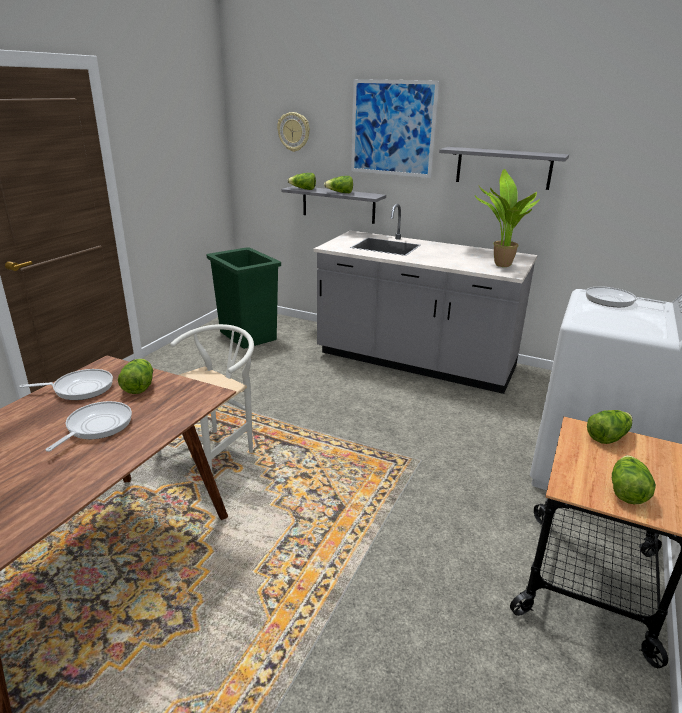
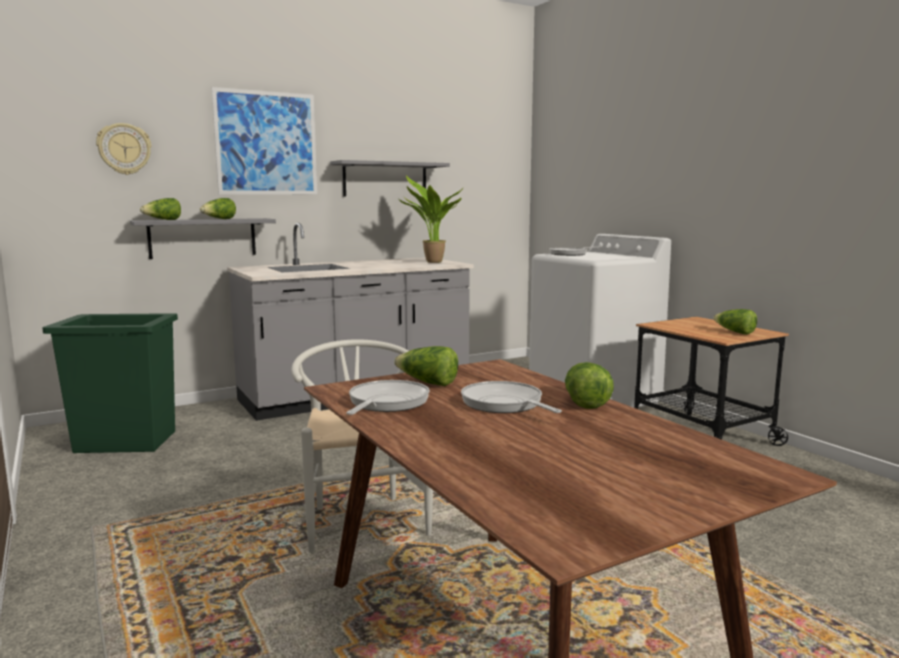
camera: 55 degrees left, 15 degrees down
(607, 436) = (671, 323): lettuce -> lettuce (585, 401)

